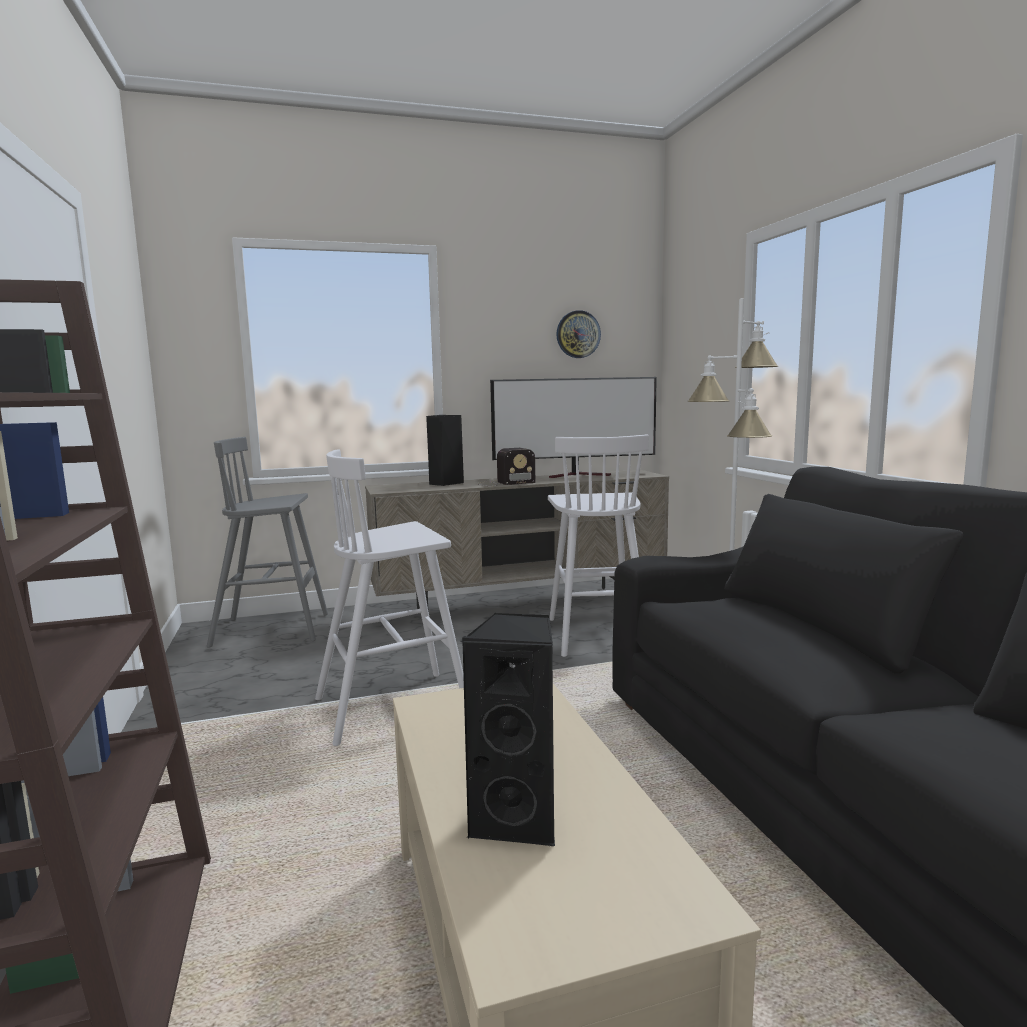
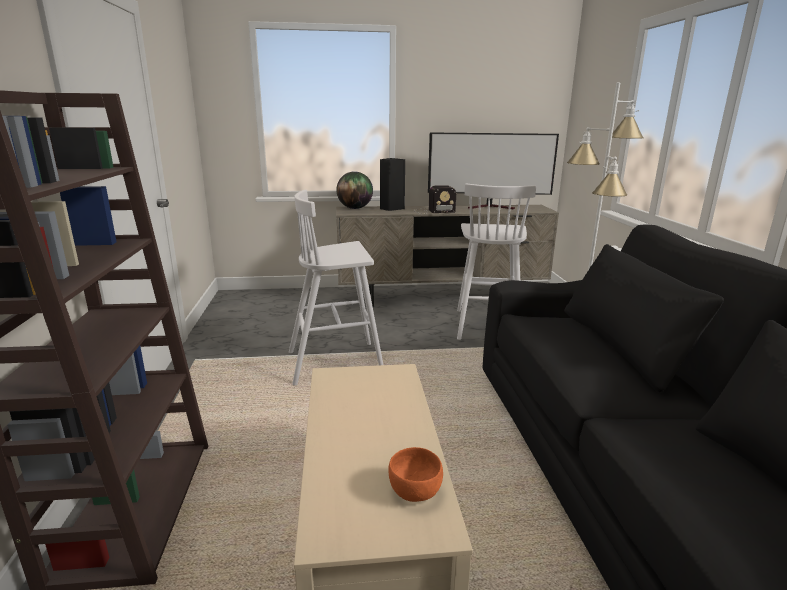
camera: 10 degrees right, 10 degrees up
(274, 629) = (273, 300): grey stool -> none
(393, 485) = (355, 208): none -> globe
(518, 819) = (358, 459): black speaker -> none
(578, 334) = (502, 96): wall clock -> none
(630, 853) = (415, 491): none -> orange bowl

